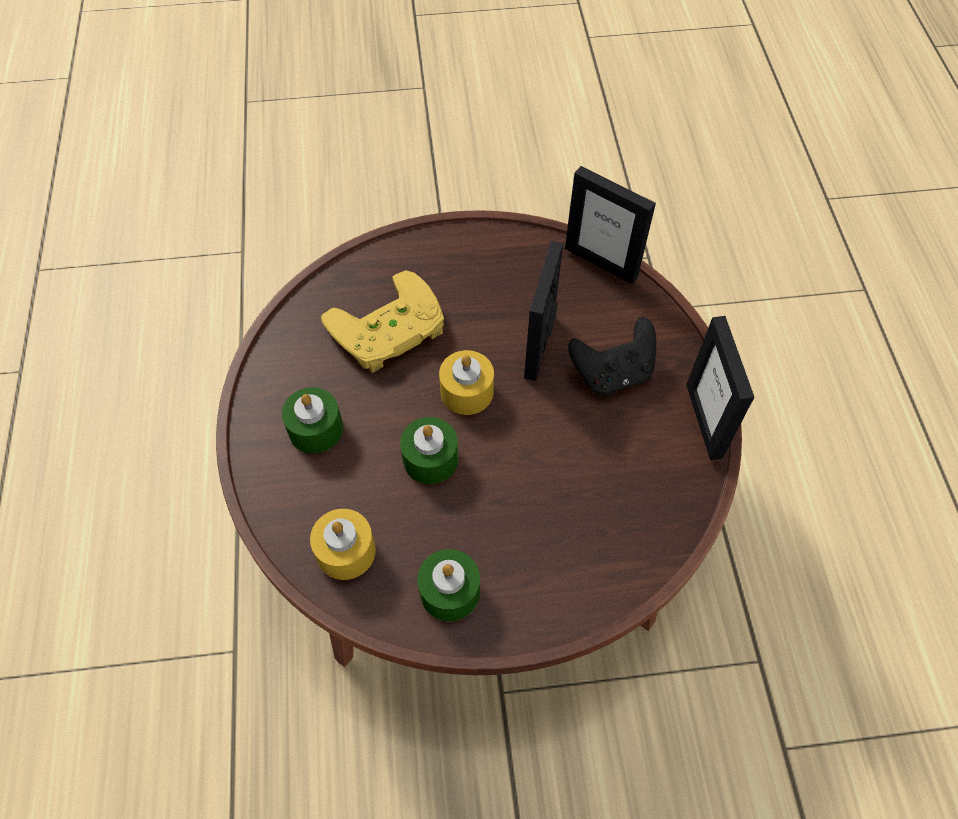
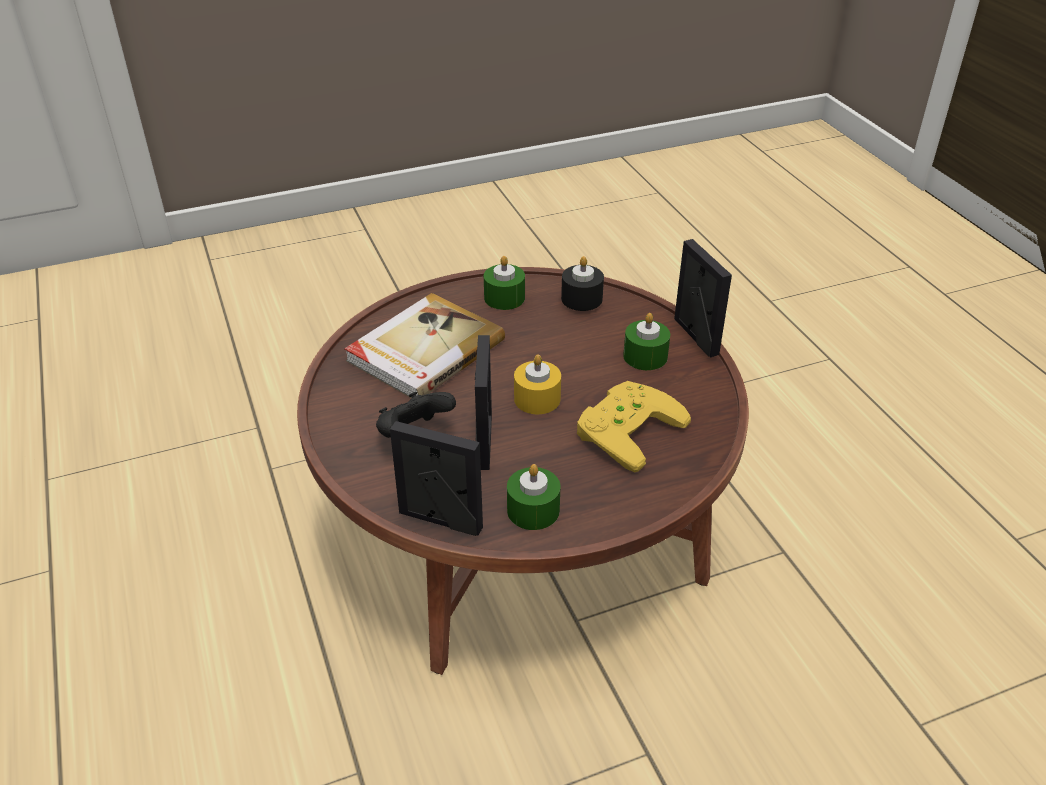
camera: 165 degrees right, 20 degrees down
(346, 551) = (581, 299): yellow candle -> black candle
(430, 459) = (547, 355): green candle -> green candle (533, 510)
(582, 504) = (423, 350): none -> book
(704, 420) = (329, 410): picture frame -> picture frame (695, 336)

